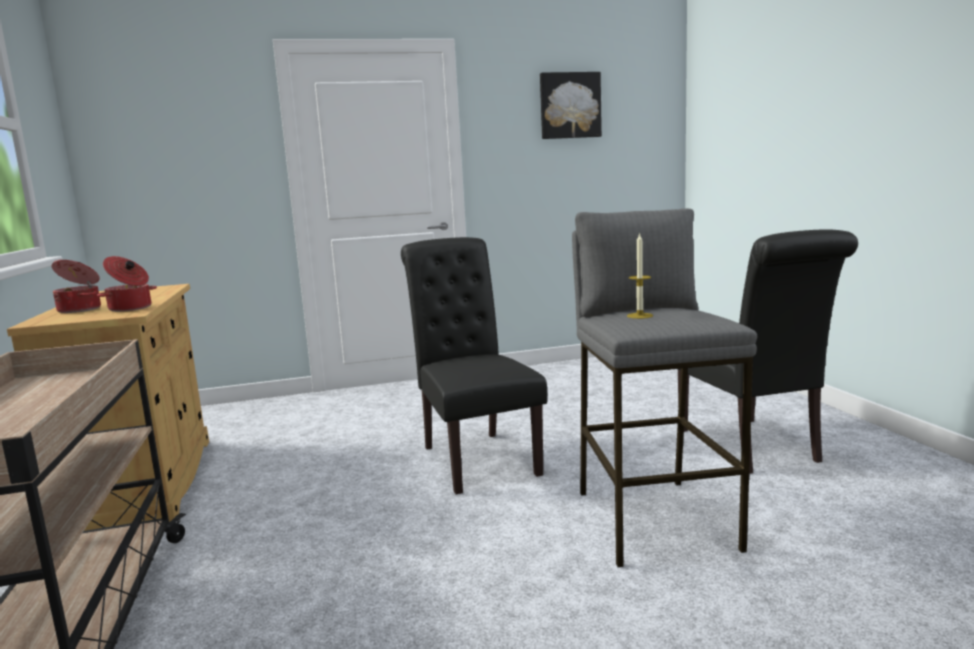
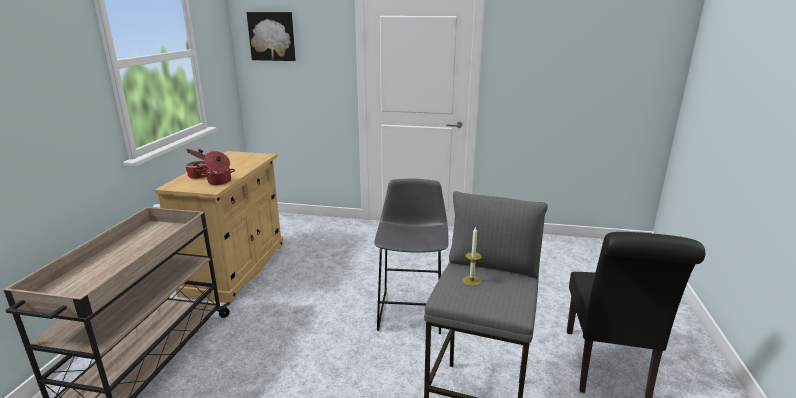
camera: 25 degrees right, 10 degrees up
(475, 457) = (411, 308): black chair -> grey stool
(569, 105) = (577, 39): picture -> picture (272, 36)

